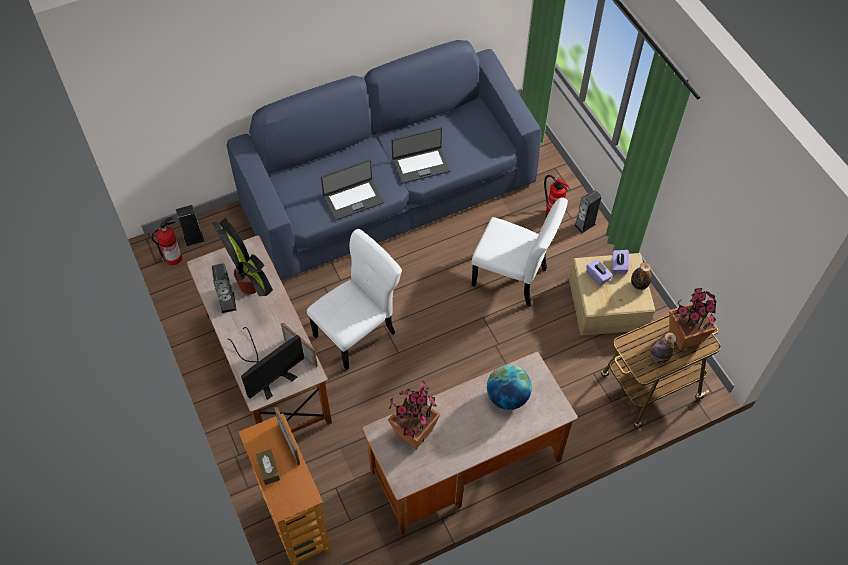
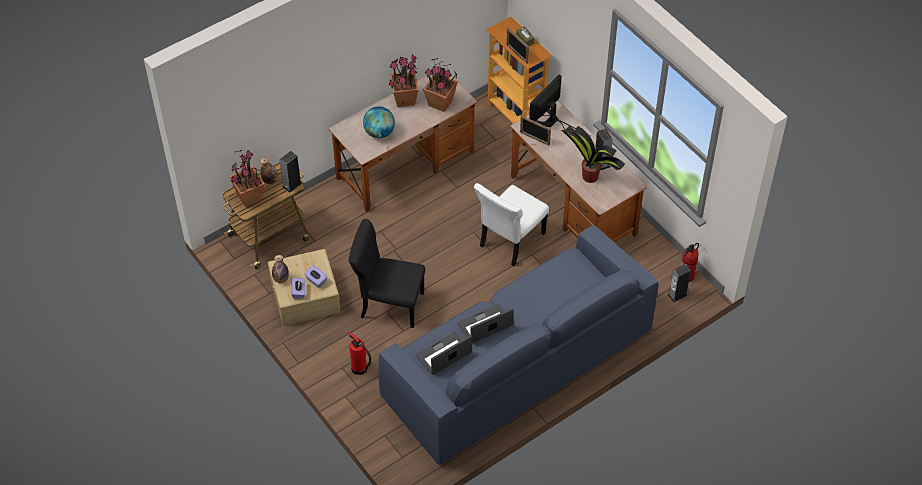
camera: 170 degrees right, 5 degrees down
(353, 199) = (537, 285): laptop -> laptop (444, 355)
(464, 448) = (404, 99): none -> potted plant
(512, 278) = (389, 304): white chair -> black chair
(585, 225) = (329, 363): speaker -> speaker (292, 185)

